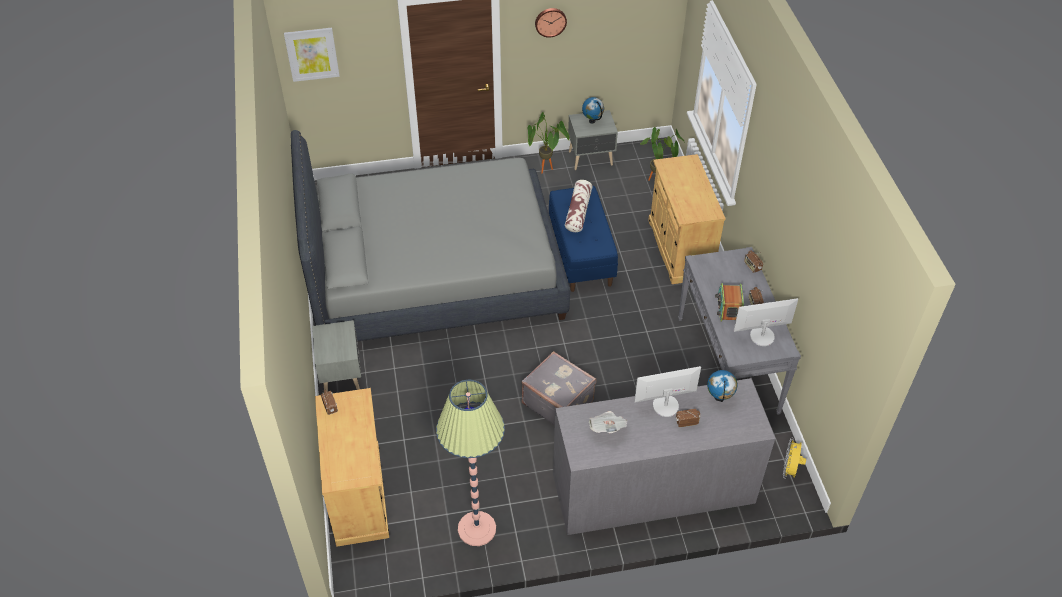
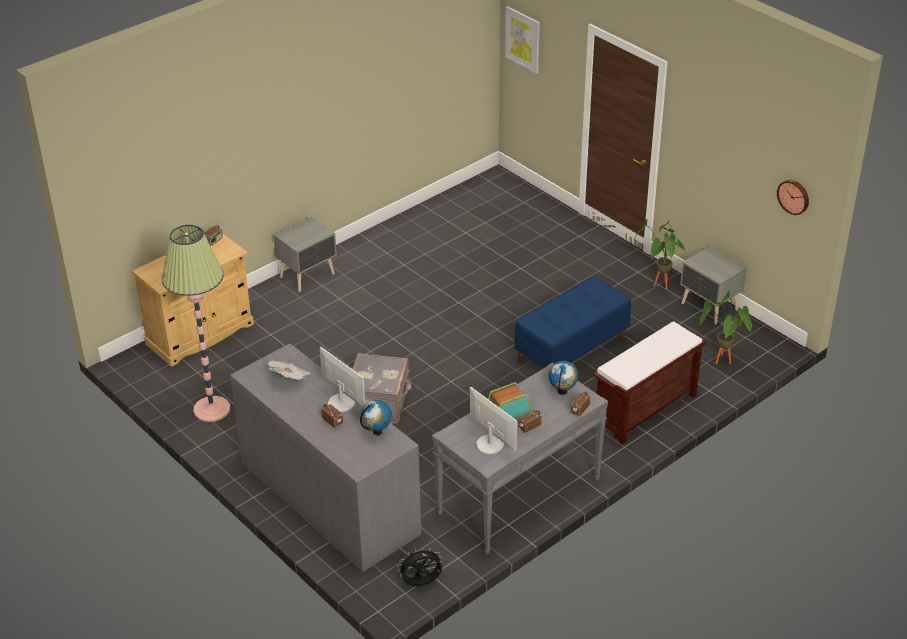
camera: 60 degrees right, 10 degrees down
(434, 274) = (462, 276): grey bed -> none
(550, 21) = (704, 126): wall clock -> wall clock (794, 196)
(578, 211) = (584, 302): pillow -> none
(592, 121) = (717, 263): globe -> globe (562, 392)
(679, 248) = (645, 410): beige cabinet -> brown bench
(789, 470) = (421, 584): yellow fan -> black fan

